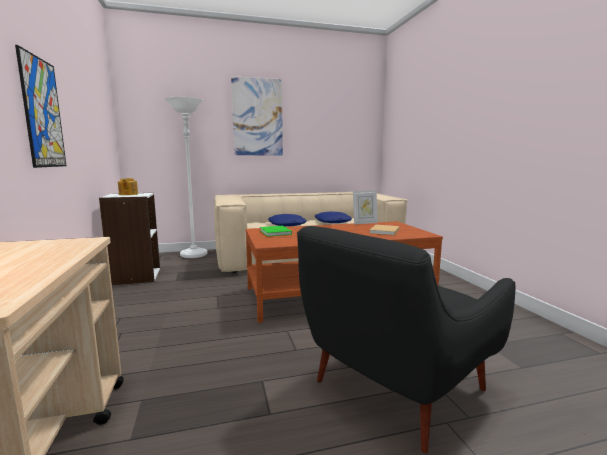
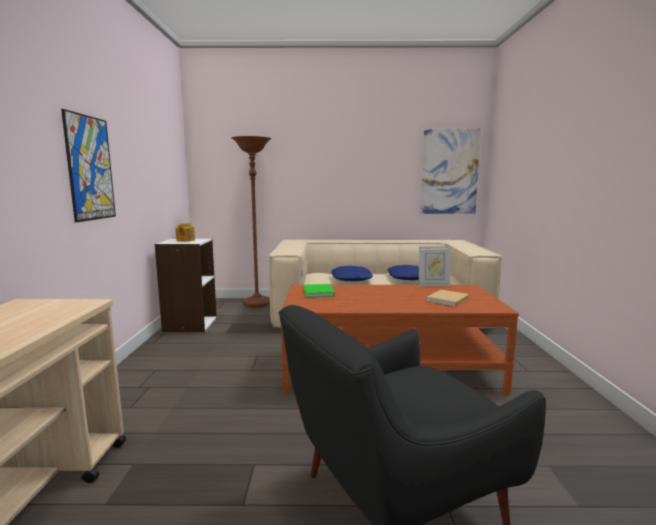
camera: 15 degrees right, 0 degrees up
(194, 255) = (257, 303): white floor lamp -> brown floor lamp
(257, 117) = (332, 153): picture -> picture (450, 171)

